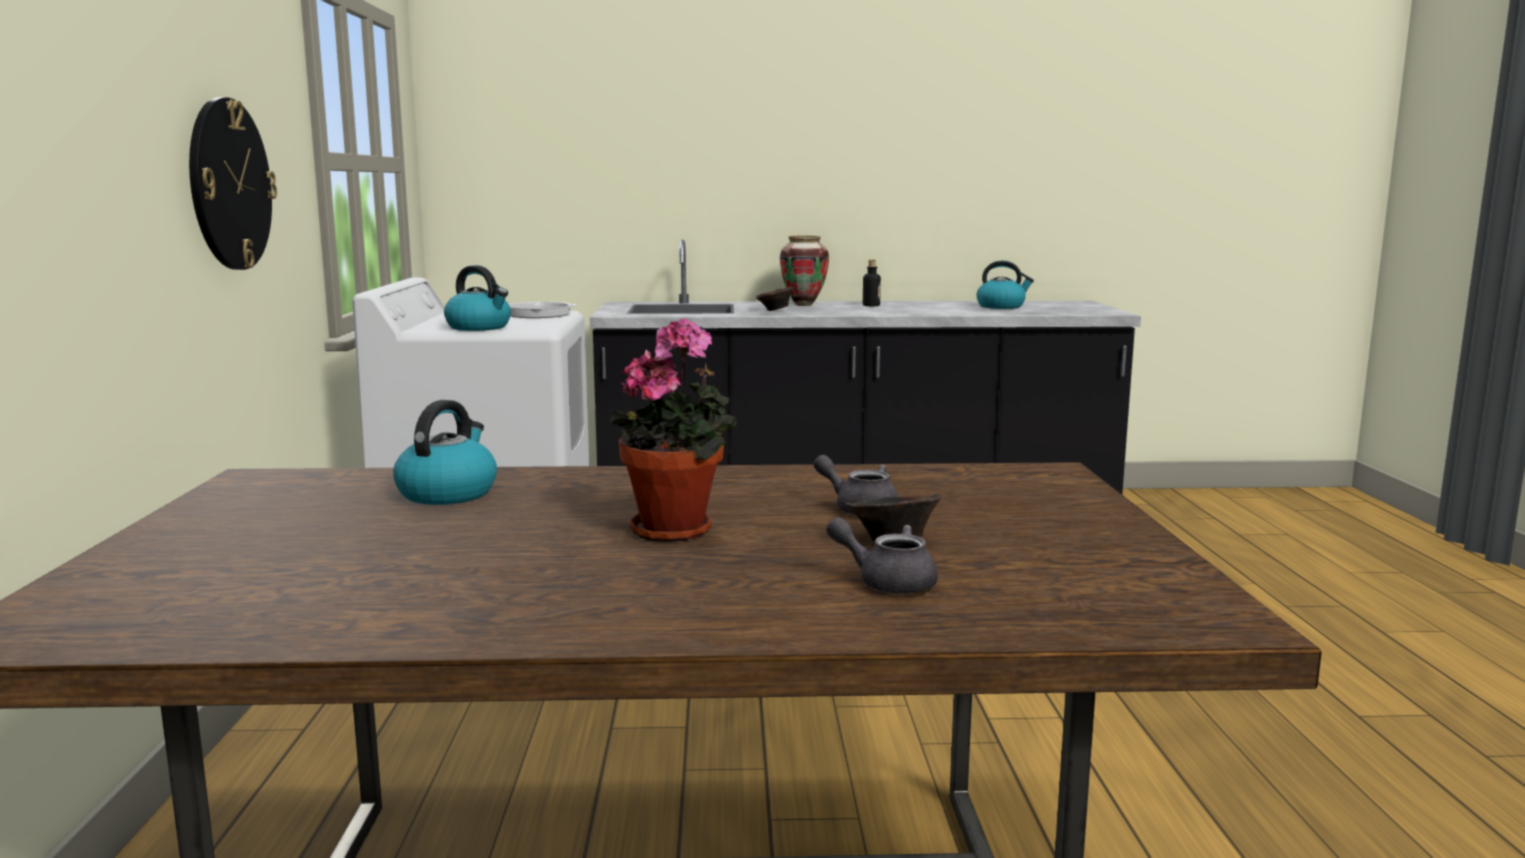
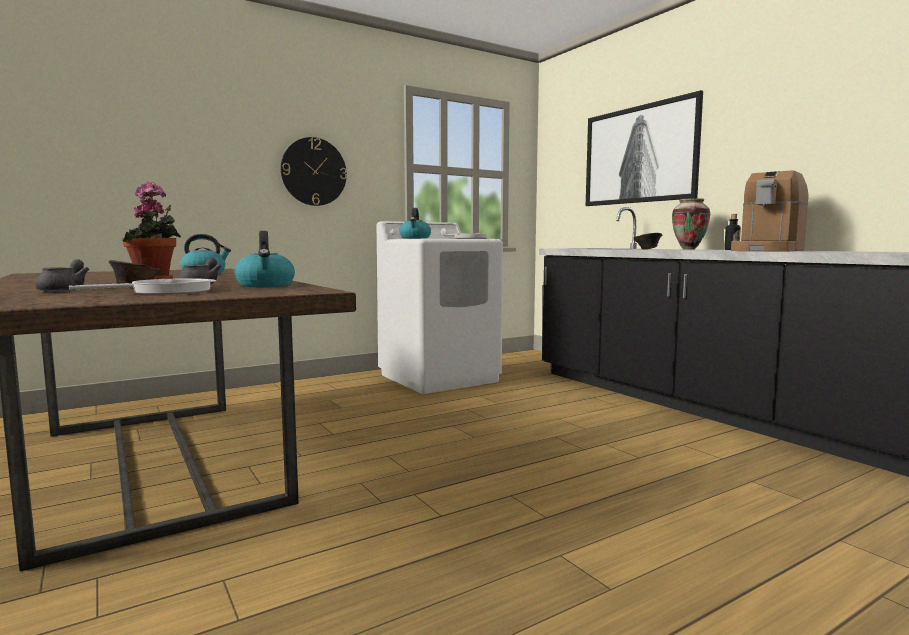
camera: 60 degrees right, 5 degrees down
(670, 154) = (639, 155): none -> picture
(937, 308) = (768, 250): none -> coffee machine
(1001, 306) = (836, 251): kettle -> kettle (266, 285)
(1001, 529) = (165, 292): none -> frying pan

